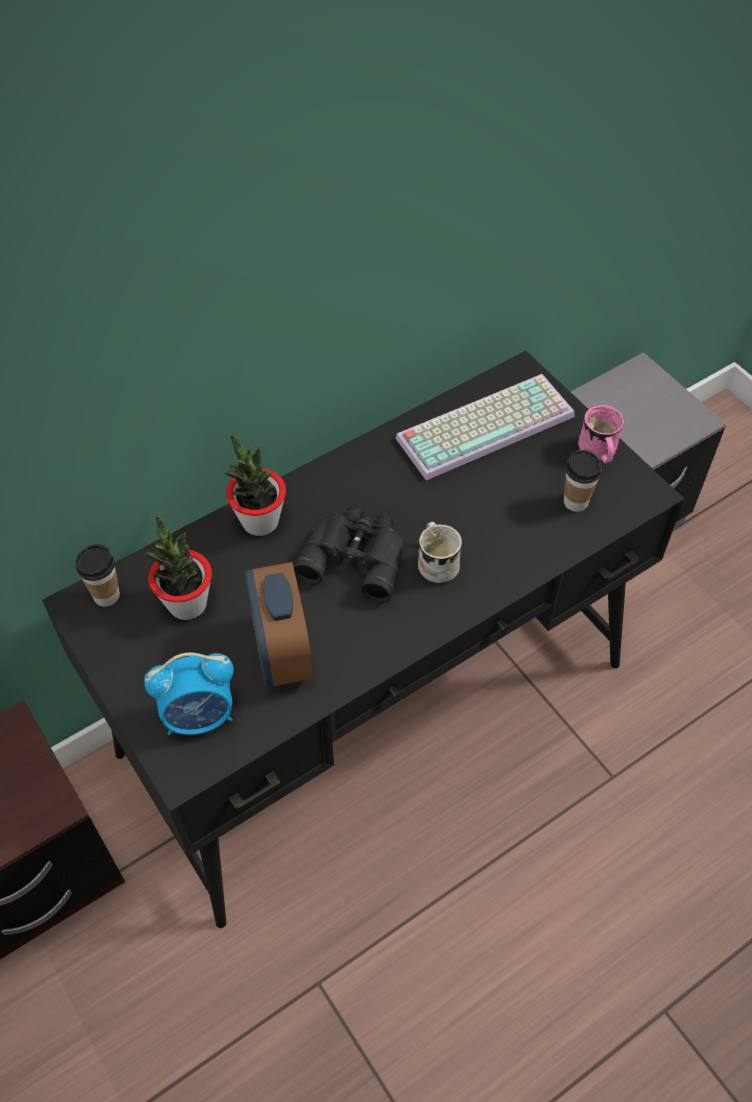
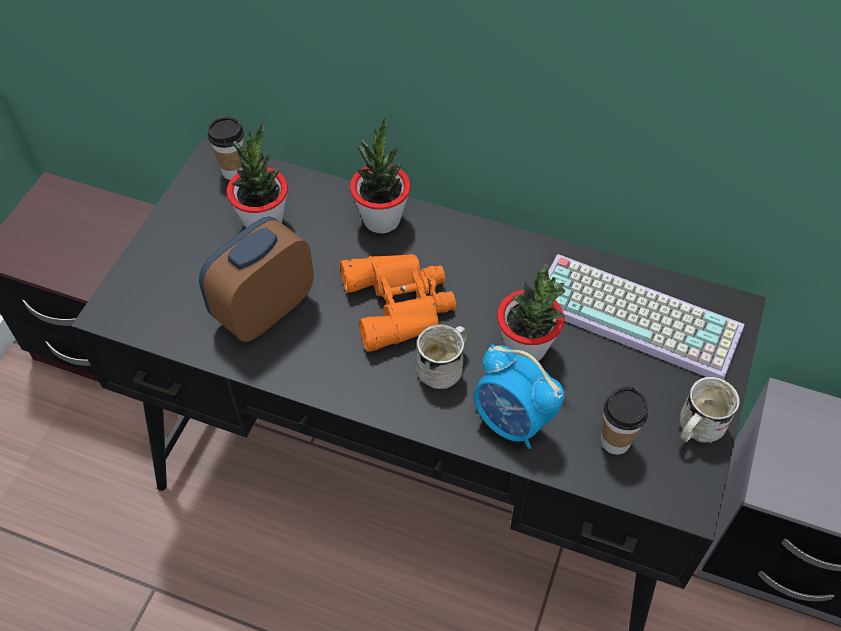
camera: 55 degrees right, 0 degrees up
(199, 716) = (166, 293): alarm clock -> alarm clock (512, 421)
(355, 556) = (401, 304): black binoculars -> orange binoculars
(460, 504) = (526, 348): none -> potted plant
(598, 453) = (696, 428): pink mug -> white mug

